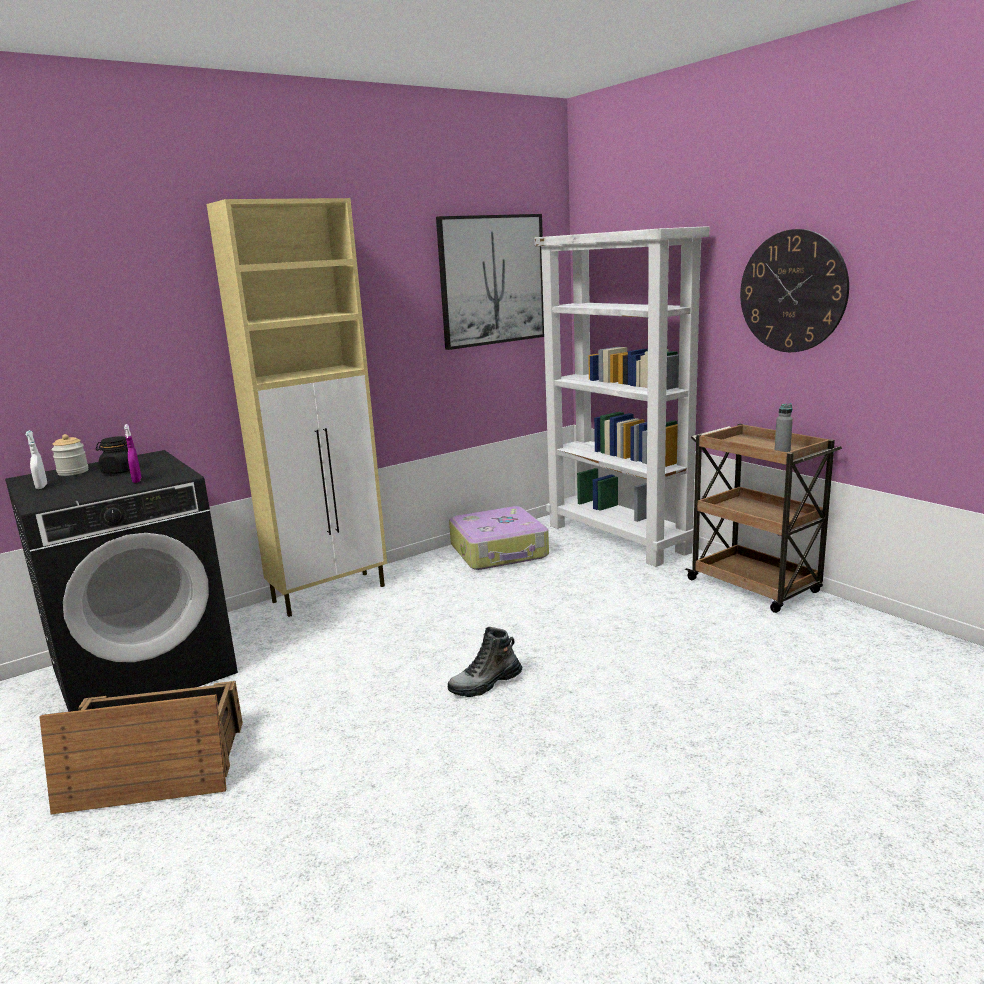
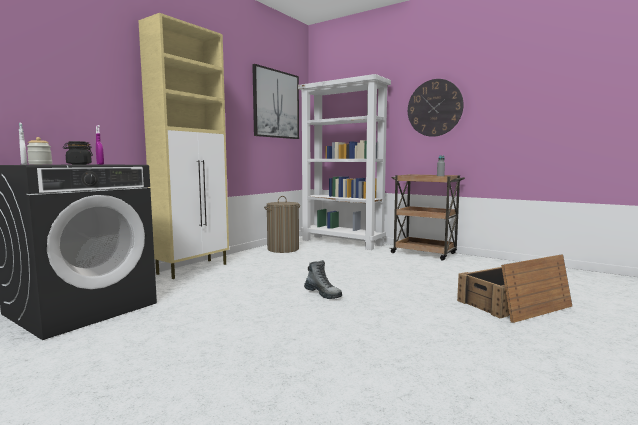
camera: 20 degrees left, 10 degrees down
(153, 767) = (125, 350): crate -> crate (513, 304)
(485, 684) = (323, 294): boot -> boot turned 90 degrees counterclockwise
(499, 551) = (283, 249): suitcase -> laundry basket

